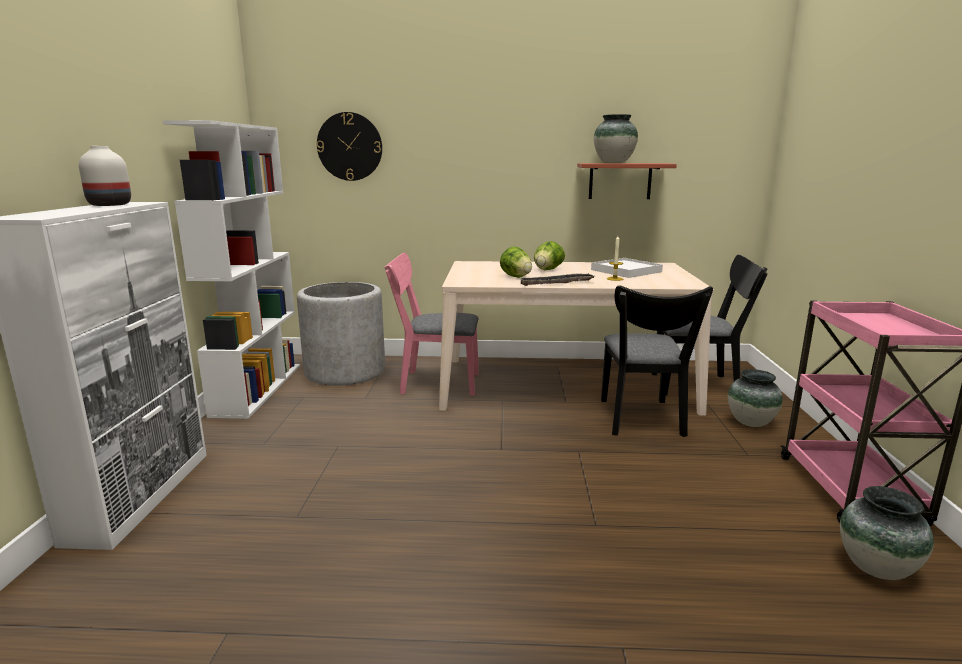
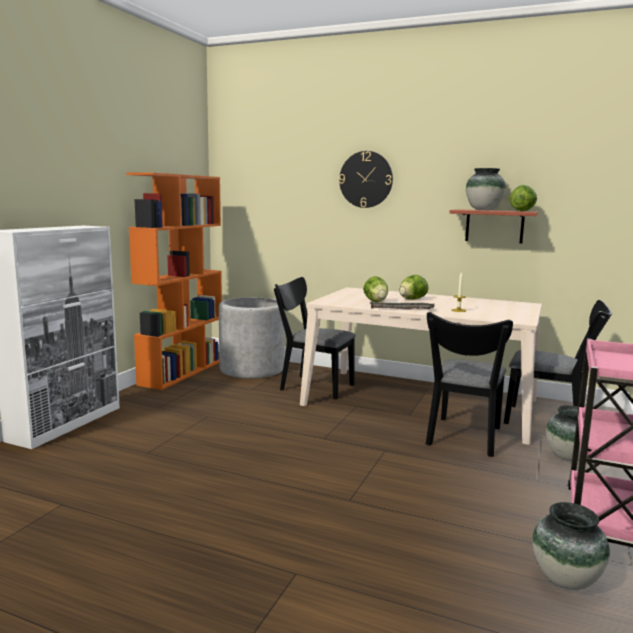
camera: 20 degrees right, 5 degrees down
(109, 205) = (71, 226): white vase -> none
(257, 388) = (182, 372): white bookcase -> orange bookcase
(349, 146) = (275, 191): wall clock -> wall clock (366, 179)
(433, 383) = (312, 386): pink chair -> black chair
(626, 271) = (481, 305): white tray -> none
(656, 163) = (522, 211): none -> lettuce

